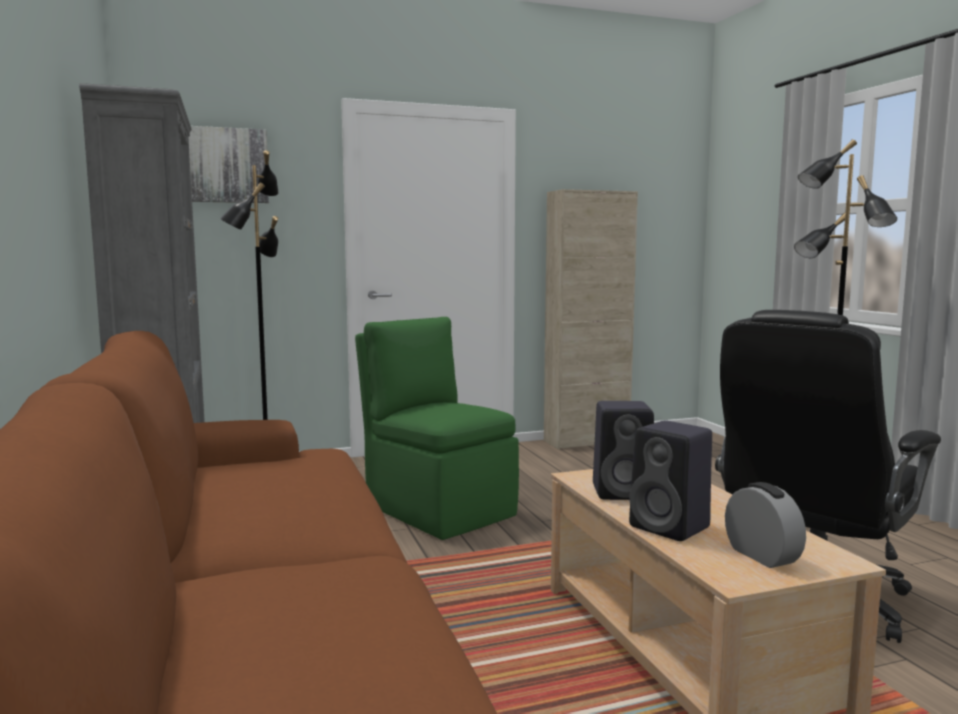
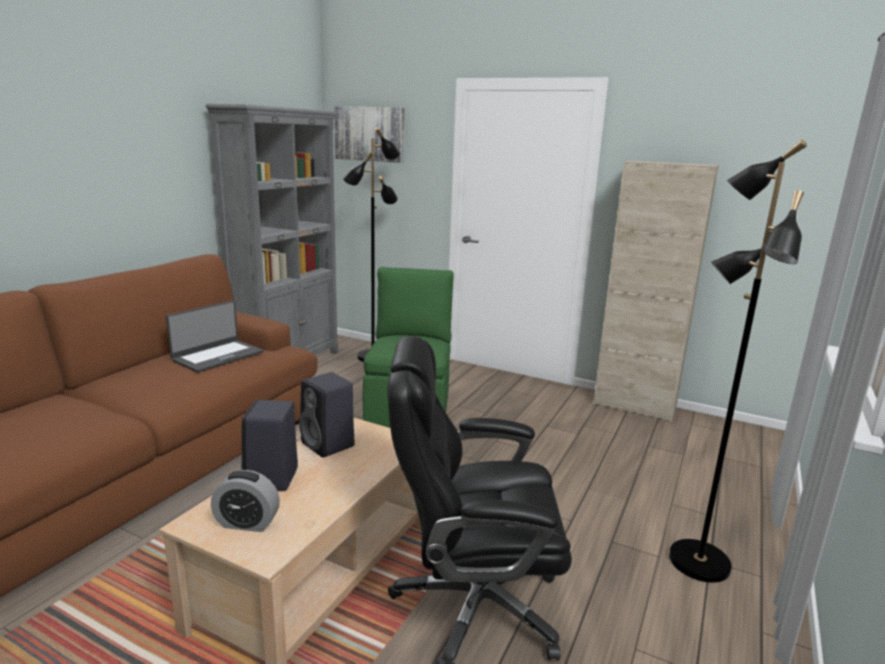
camera: 45 degrees right, 10 degrees up
(280, 472) = (217, 356): none -> laptop
(761, 556) = (247, 523): alarm clock -> alarm clock turned 75 degrees clockwise

